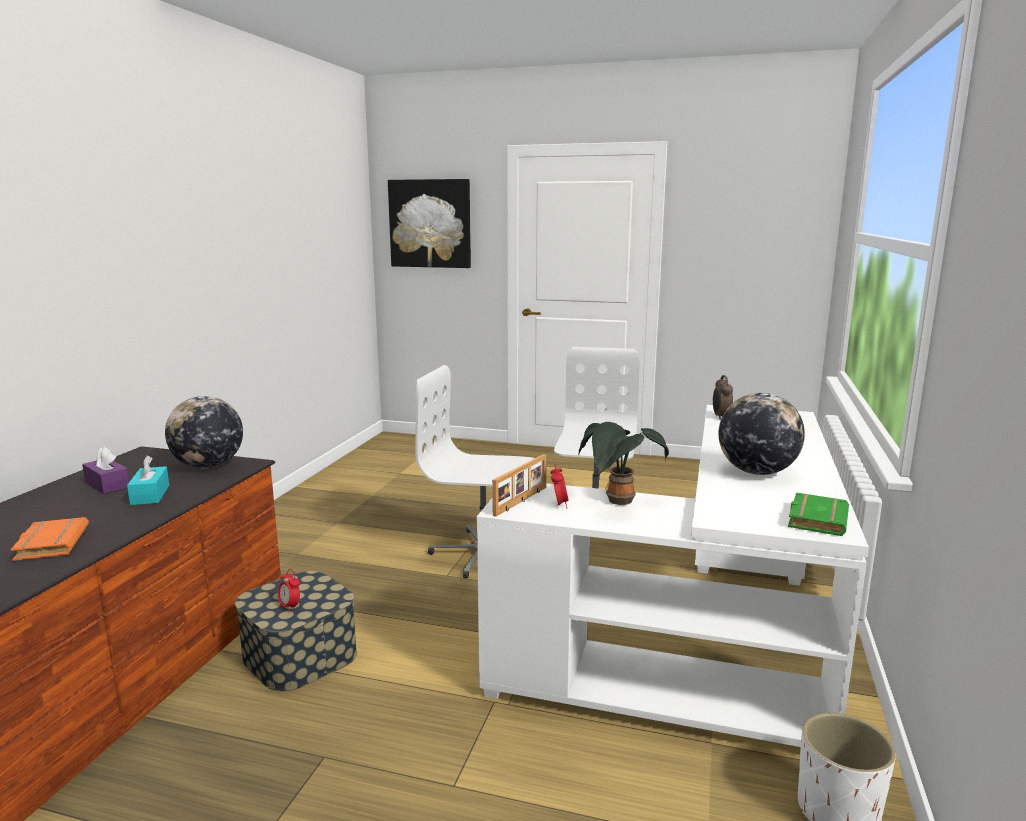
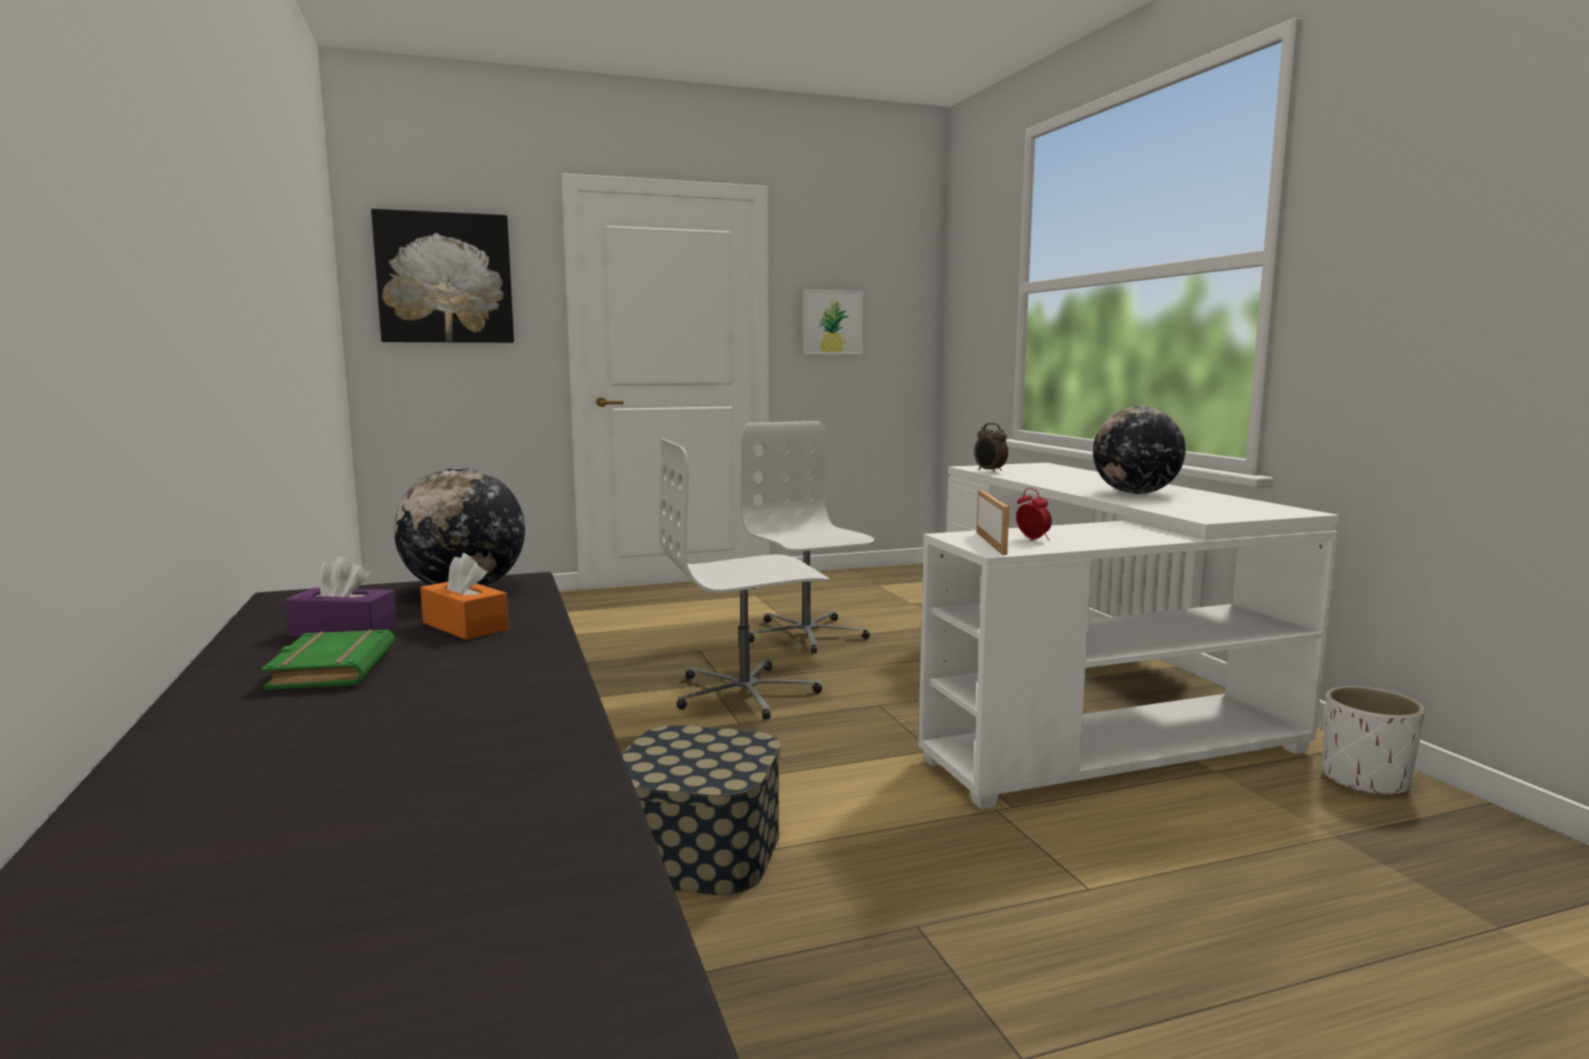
camera: 35 degrees left, 5 degrees down
(50, 543) = (462, 695): orange book -> none
(150, 495) = (465, 626): turquoise tissue box -> orange tissue box
(290, 607) = (710, 765): alarm clock -> none
(619, 503) = (1076, 531): potted plant -> none
(719, 254) = (832, 322): none -> picture
(815, 519) = (1262, 508): green book -> green book (329, 669)

